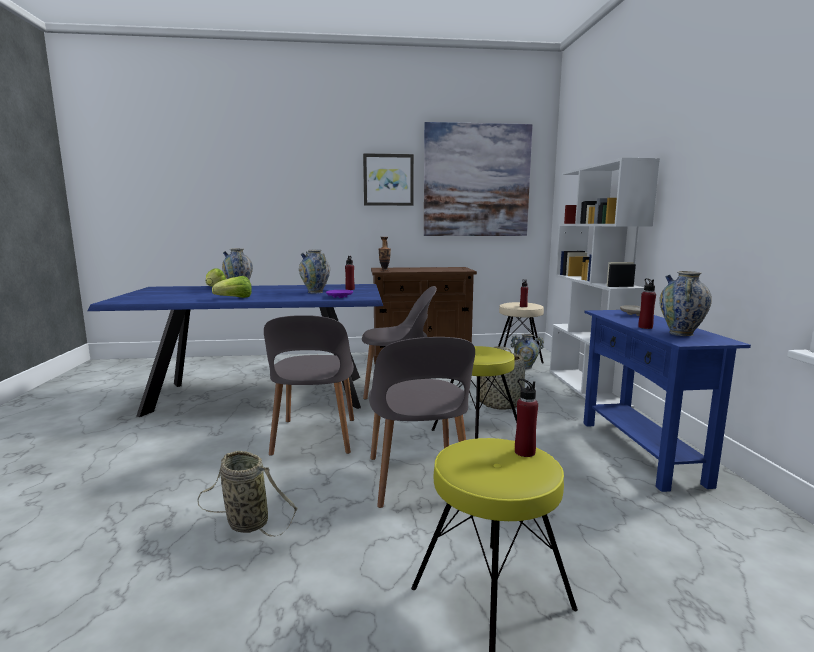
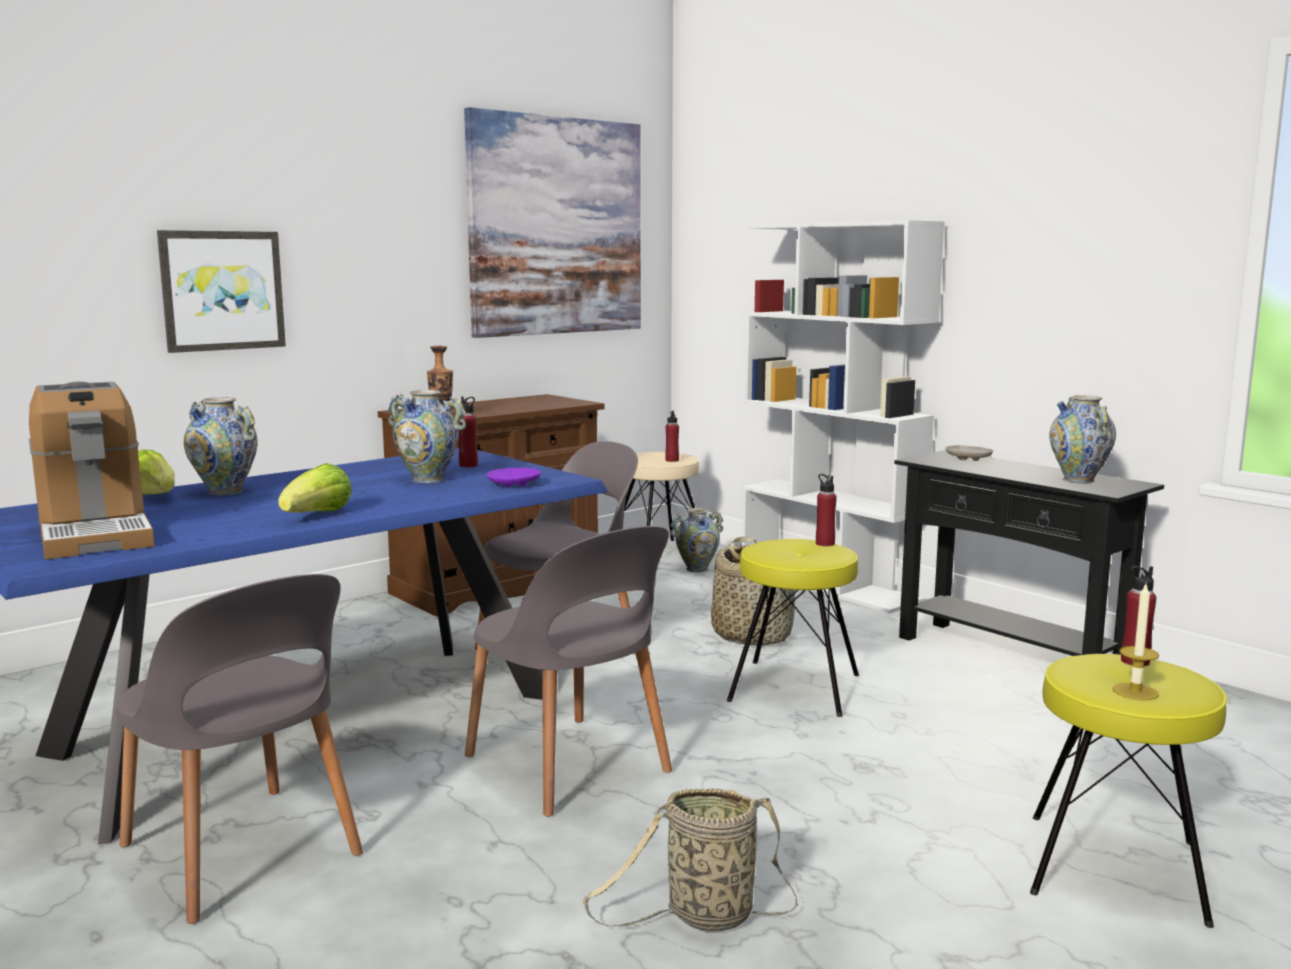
camera: 35 degrees left, 0 degrees up
(159, 295) = (94, 533): none -> coffee machine
(388, 180) = (402, 223): picture -> picture (222, 290)
(418, 479) = (828, 774): grey chair -> grey chair (242, 853)
(474, 469) = (1135, 692): none -> candle
(640, 451) = (1008, 656): blue console table -> black console table
(645, 327) = (1026, 477): red bottle -> red bottle (825, 543)

